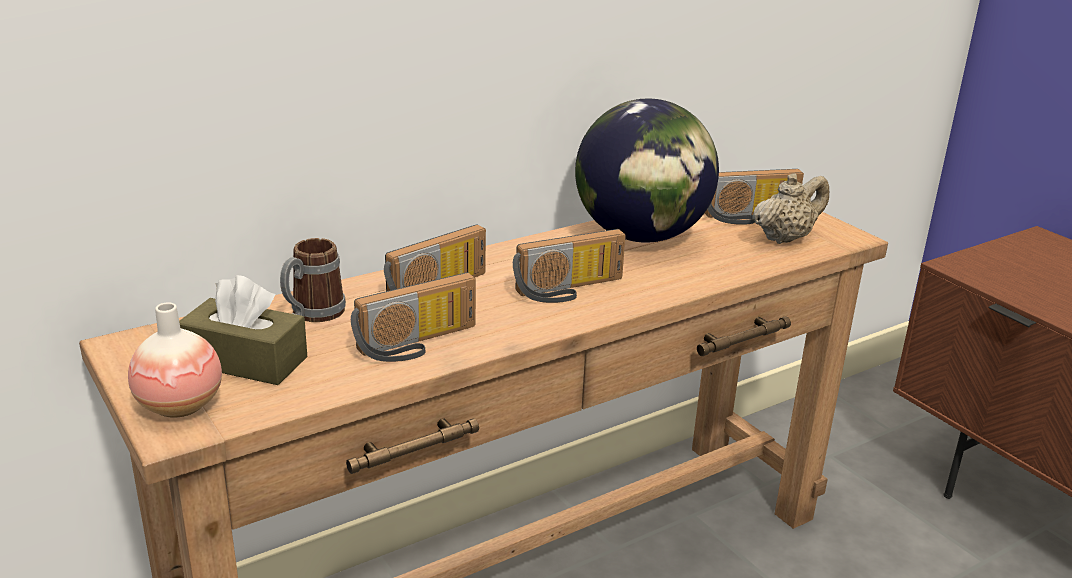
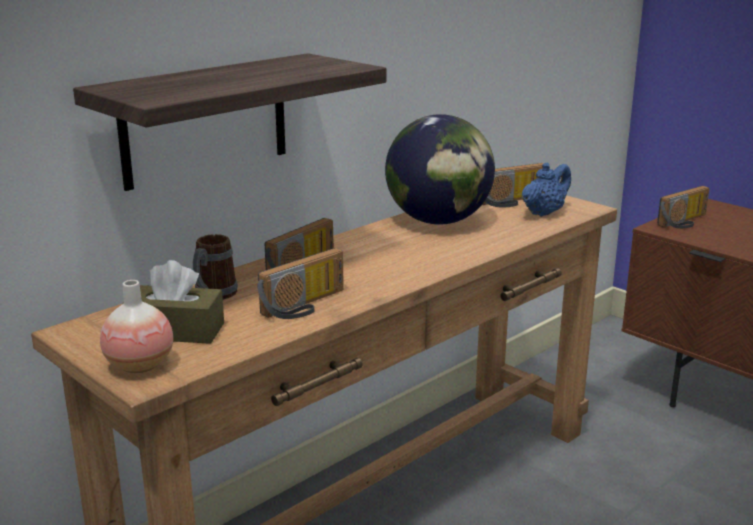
camera: 10 degrees left, 5 degrees down
(325, 91) = (205, 120): none -> shelf
(570, 290) = (403, 260): radio -> radio (685, 222)
(785, 238) = (544, 213): beige teapot -> blue teapot

